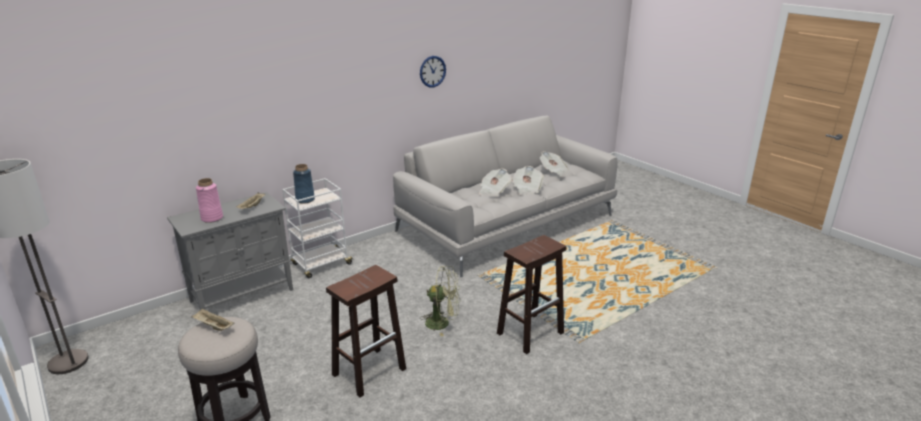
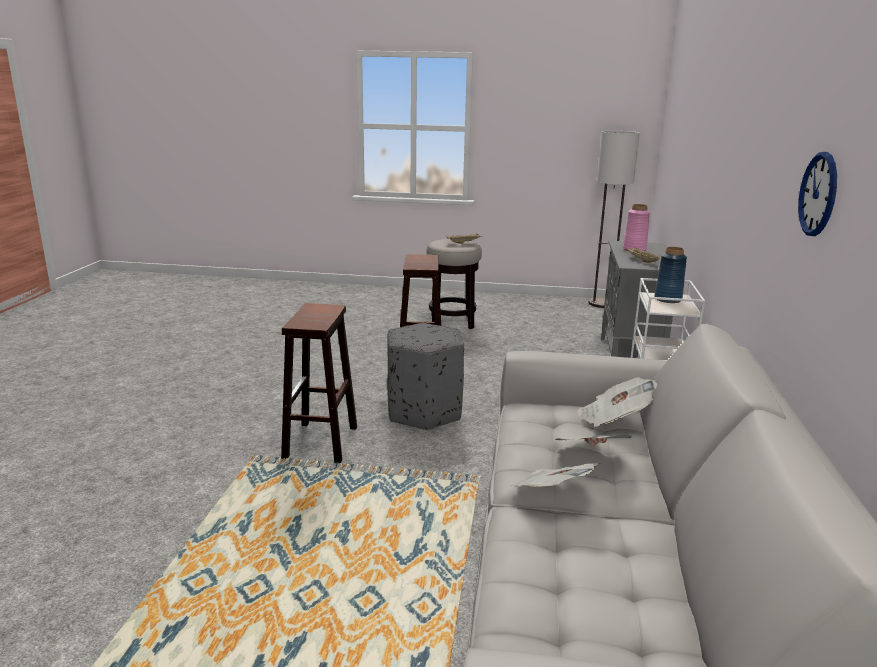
camera: 135 degrees right, 5 degrees down
(442, 323) = (424, 412): green fan -> grey ottoman
(554, 172) = (608, 598): newspaper -> newspaper (613, 419)

